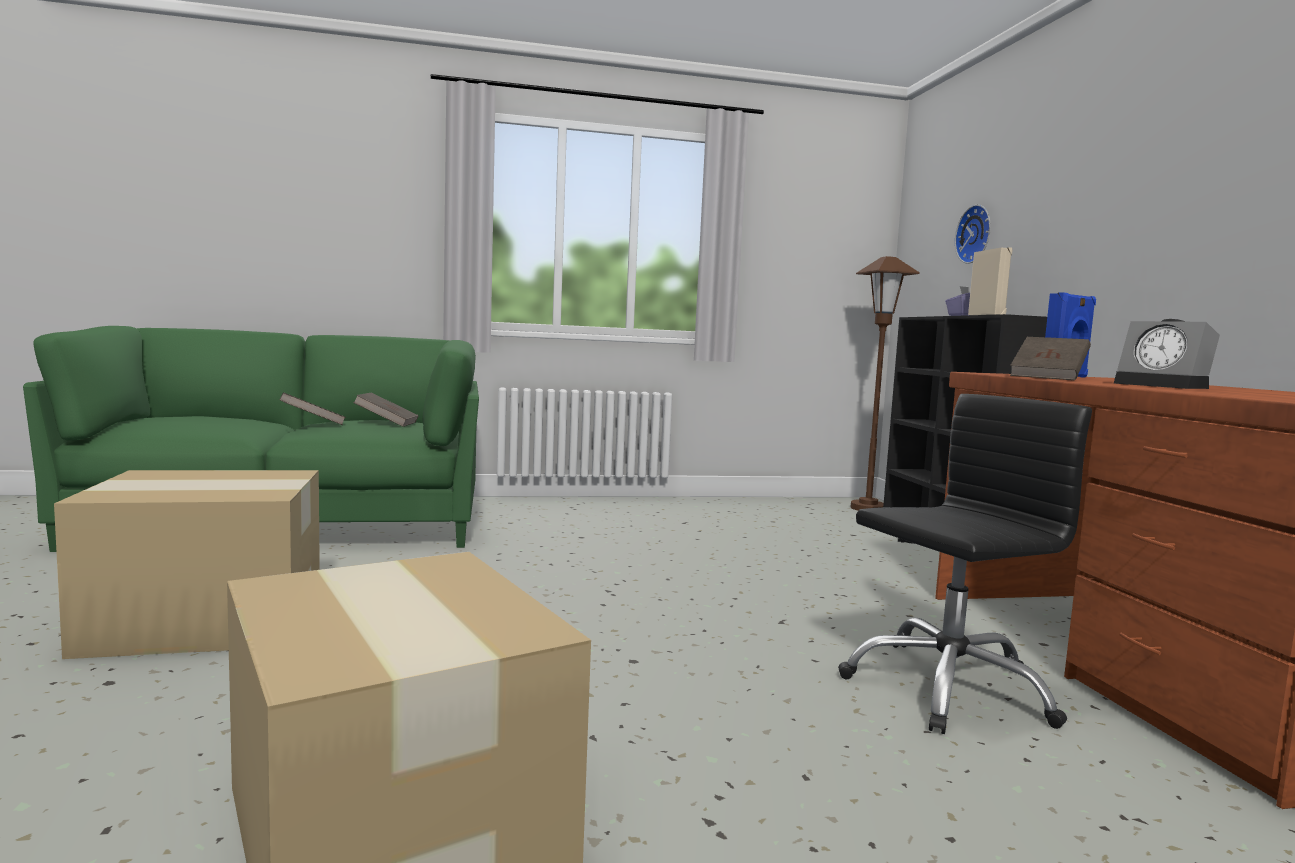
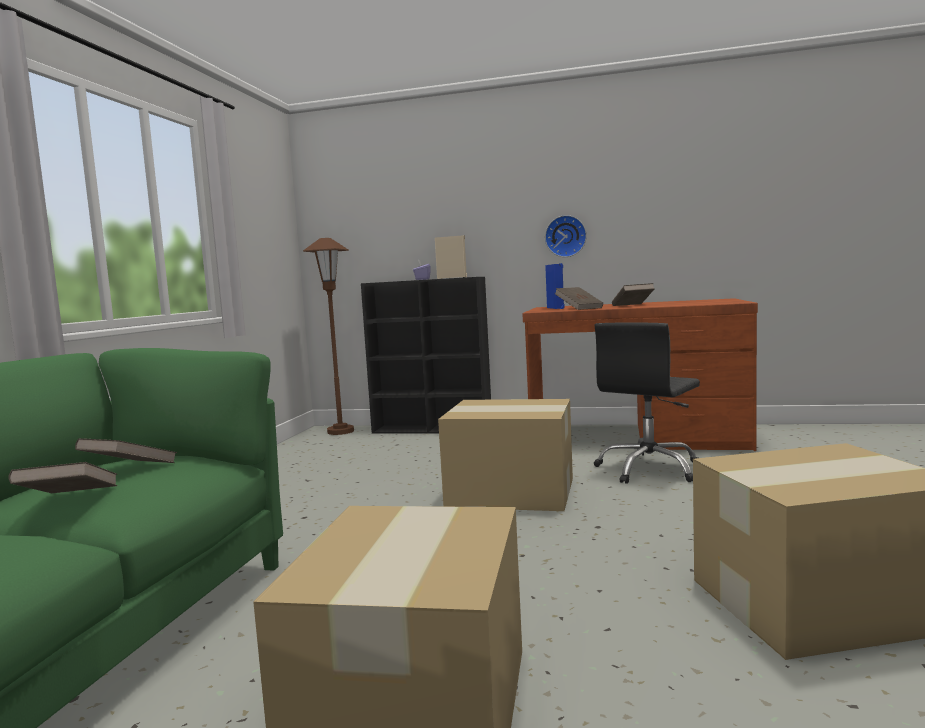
camera: 65 degrees left, 0 degrees up
(729, 603) = (509, 492): none -> cardboard box
(947, 687) = (649, 469): black office chair -> black office chair turned 135 degrees counterclockwise
(976, 234) = (396, 224): wall clock -> wall clock (565, 236)
(1165, 386) = (632, 305): alarm clock -> brown book

